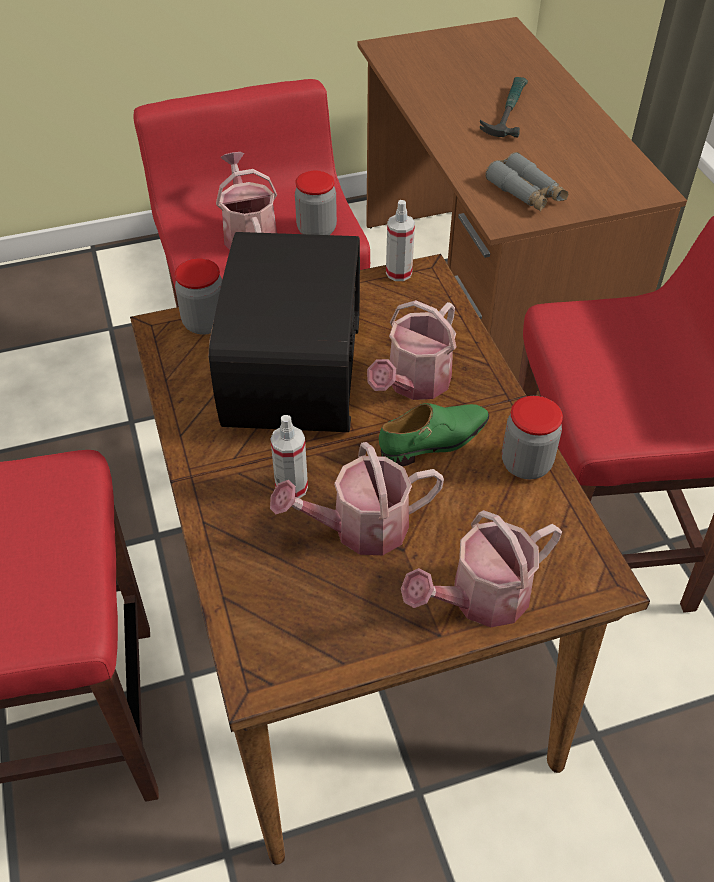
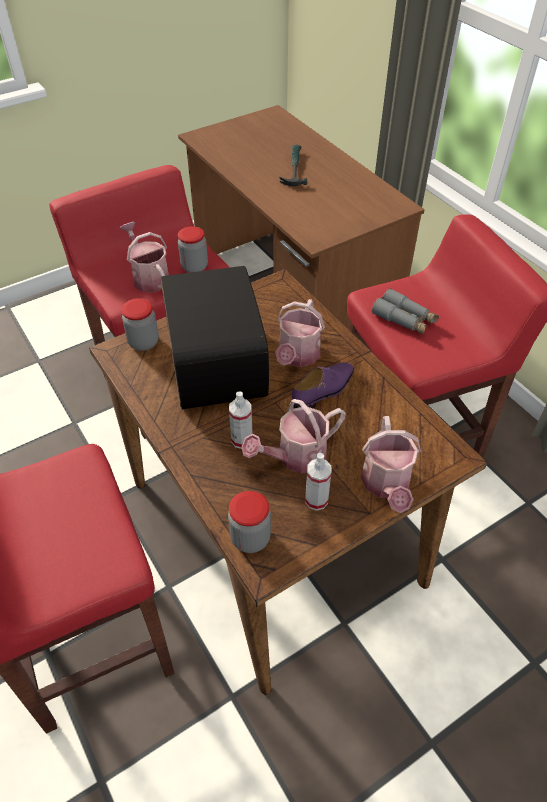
camera: 15 degrees left, 0 degrees up
(399, 273) = (262, 286): spray bottle -> spray bottle (316, 500)
(435, 441) = (324, 391): green shoe -> purple shoe
(480, 599) = (386, 484): watering can -> watering can turned 45 degrees counterclockwise
(526, 193) = (324, 220): grey binoculars -> grey binoculars (404, 319)
(526, 464) = (385, 394): jar -> jar (250, 538)

